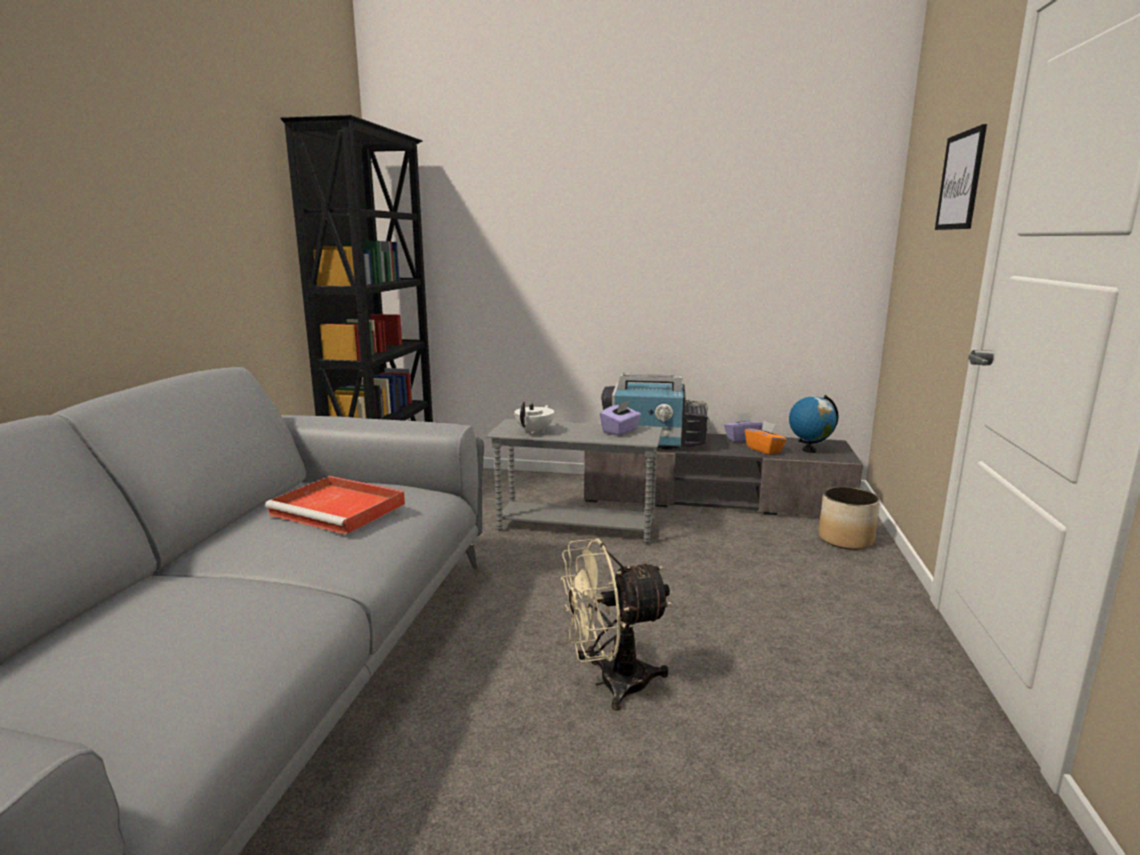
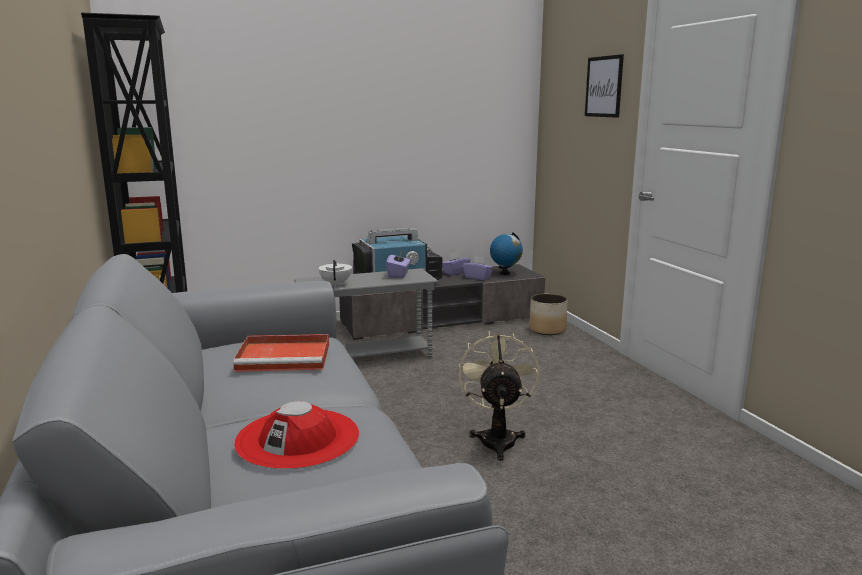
camera: 30 degrees left, 0 degrees up
(169, 620) = (298, 438): none -> red hat
(610, 683) = (497, 438): beige fan -> beige fan turned 135 degrees clockwise
(764, 450) = (477, 277): orange tissue box -> purple tissue box

